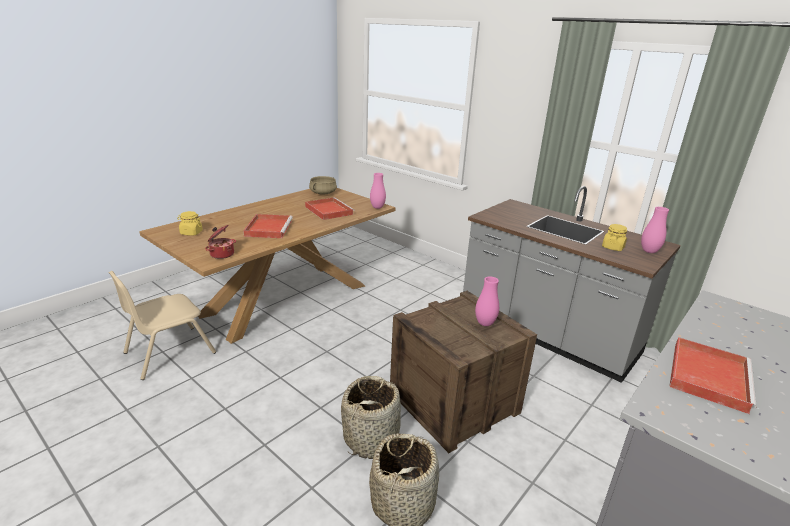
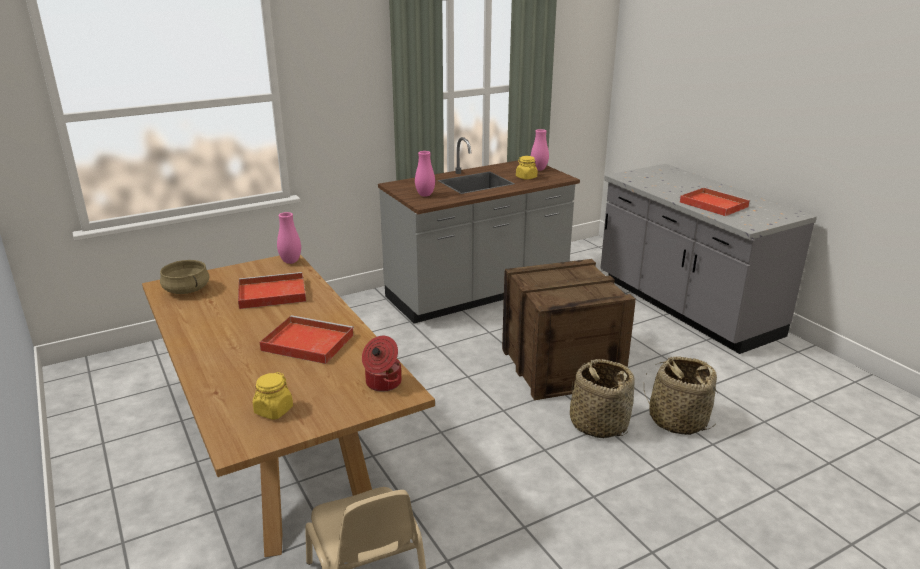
camera: 70 degrees left, 0 degrees up
(485, 323) = (566, 275): pink vase -> pink vase (425, 195)

